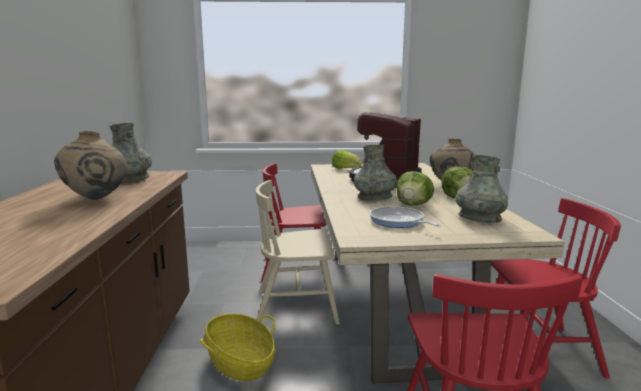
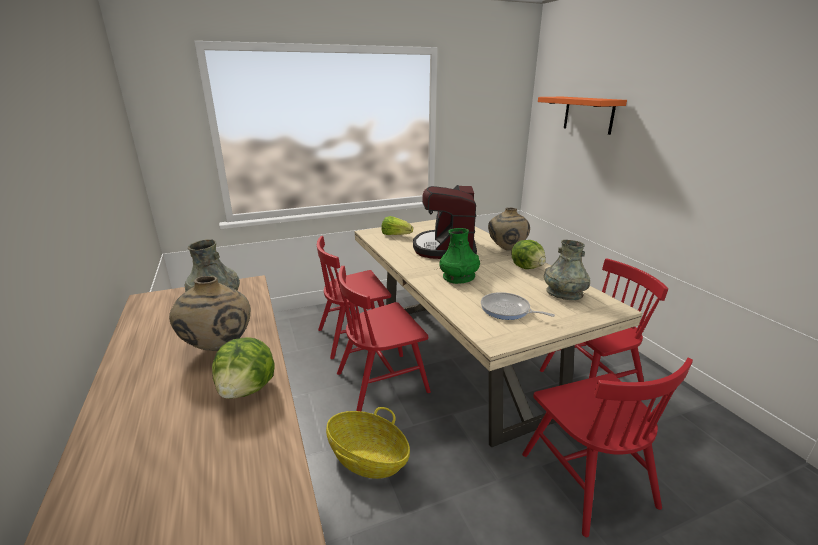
camera: 20 degrees left, 10 degrees up
(297, 307) = (382, 382): beige chair -> red chair
(374, 197) = (458, 277): grey vase -> green vase
(413, 205) = (500, 283): lettuce -> lettuce (247, 389)
(573, 51) = (588, 114): none -> orange shelf

